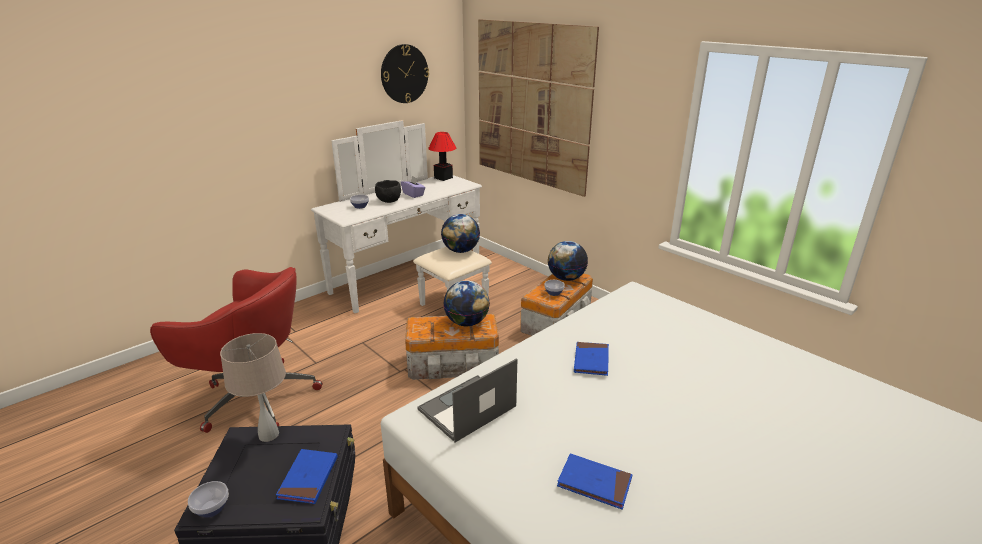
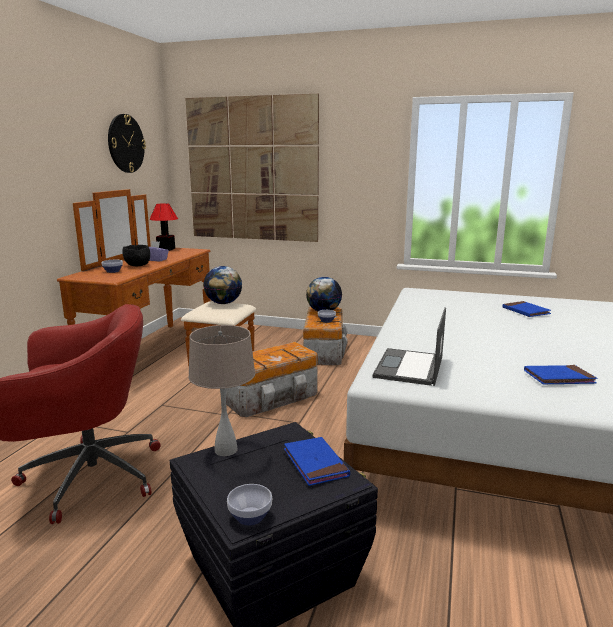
camera: 30 degrees left, 10 degrees down
(417, 283) = (167, 353): white dresser -> brown dresser
(467, 323) = (281, 351): globe -> none
(591, 361) = (449, 326): blue book -> blue book (525, 311)

